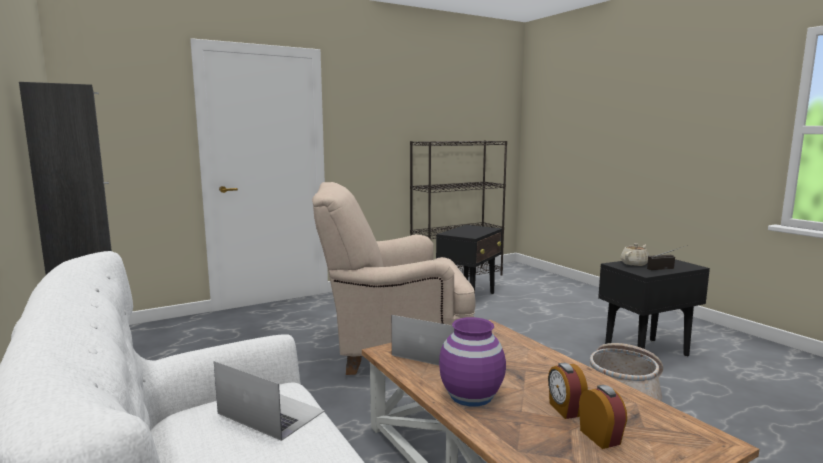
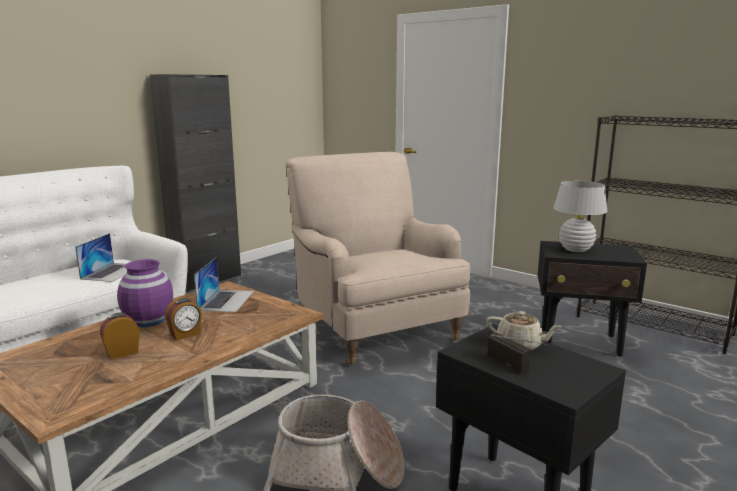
camera: 70 degrees right, 5 degrees up
(466, 232) = (575, 250): none -> white table lamp
(600, 437) = (75, 366): alarm clock -> alarm clock (185, 334)

